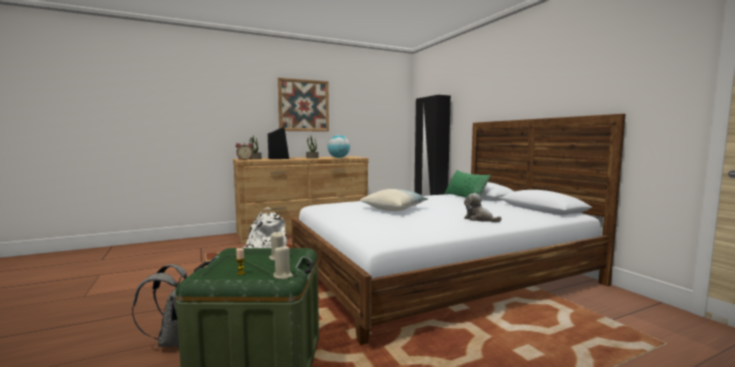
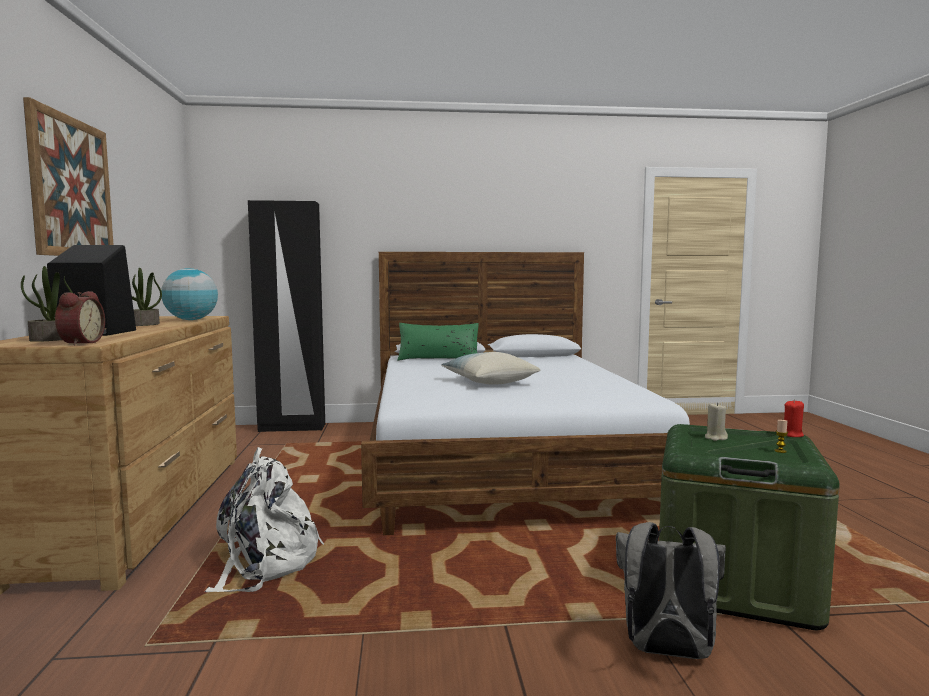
camera: 70 degrees left, 0 degrees up
(283, 276) = (792, 435): beige candle -> red candle
(479, 219) = (574, 370): plush toy -> none

